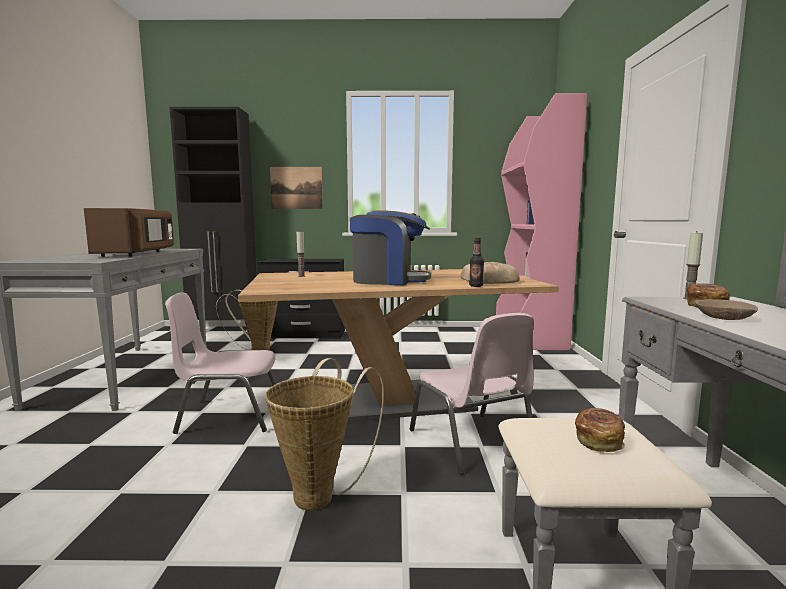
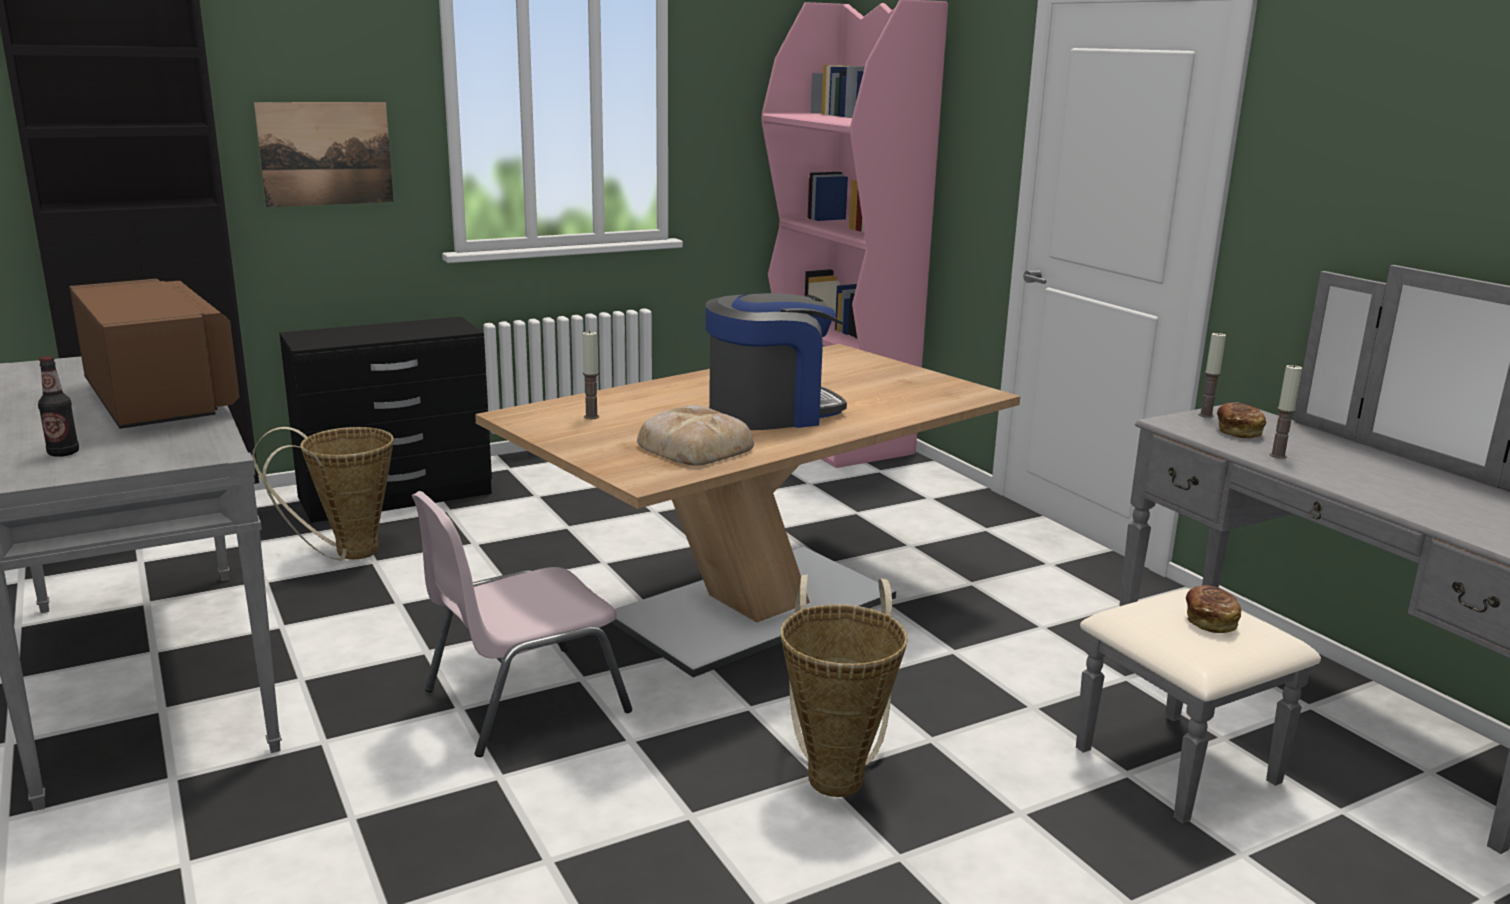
camera: 30 degrees left, 10 degrees up
(472, 443) = (939, 650): pink chair -> none
(476, 286) = (923, 413): bottle -> bottle (63, 453)
(489, 280) = (909, 390): bread -> bread (694, 446)
(724, 318) = (1278, 455): beige bowl -> candle

